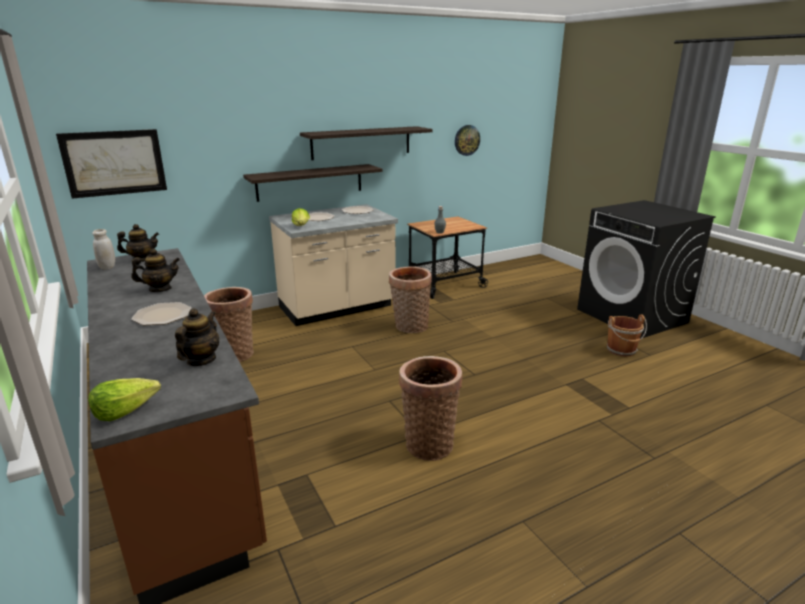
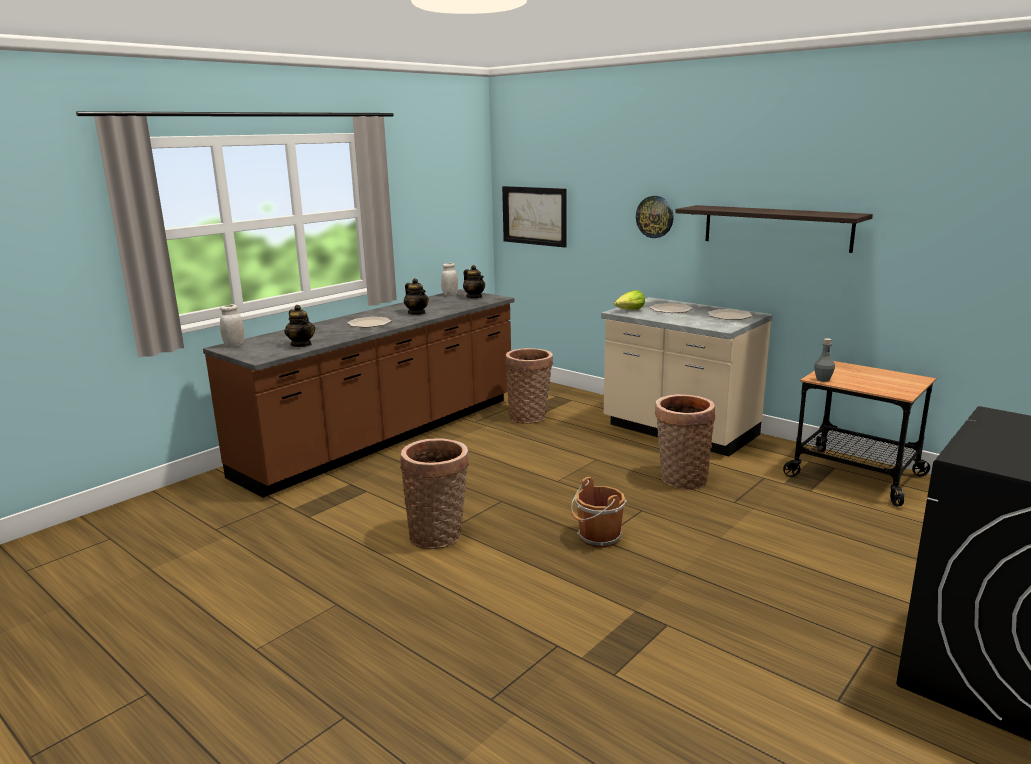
camera: 70 degrees right, 5 degrees down
(125, 410) = (234, 345): lettuce -> white jar
(201, 360) = (301, 344): teapot -> teapot turned 60 degrees clockwise
(310, 182) = (701, 268): shelf -> none
(467, 140) = (981, 249): wall clock -> wall clock (655, 216)
(622, 350) = (816, 664): brown bucket -> brown bucket (597, 537)

